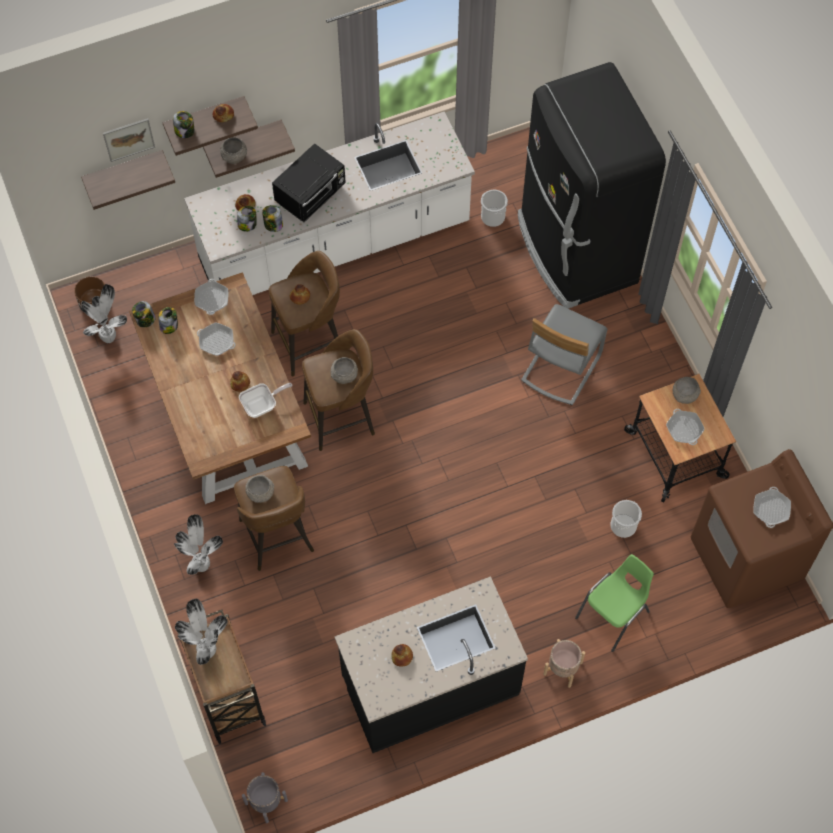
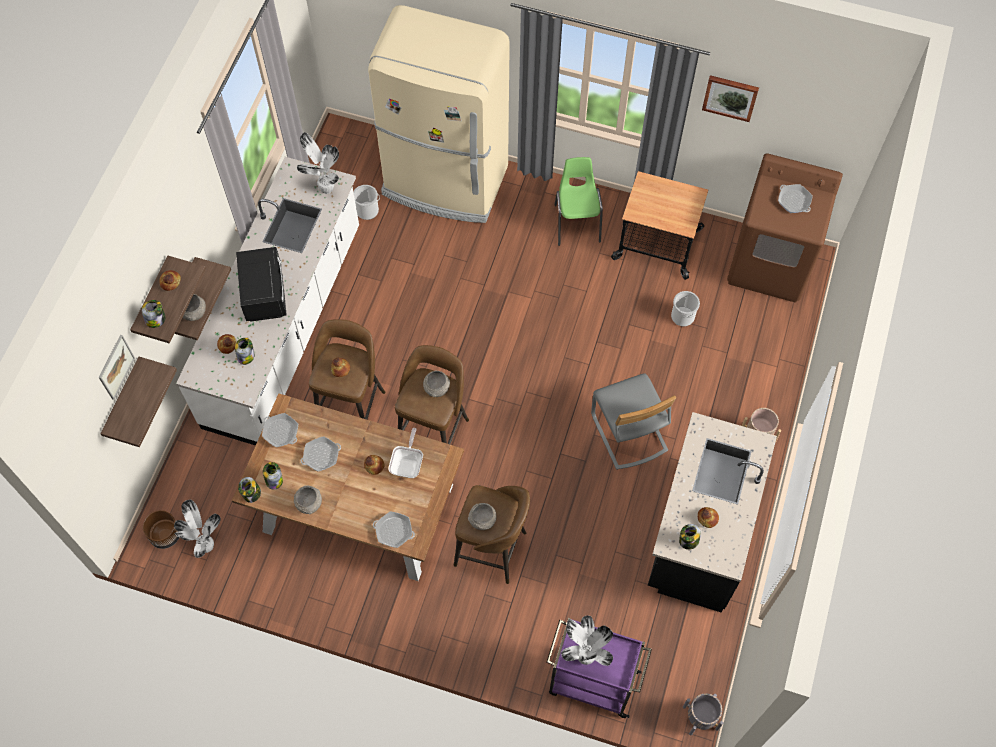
camera: 50 degrees left, 0 degrees up
(202, 564) = (467, 621): potted plant -> potted plant (325, 188)
(227, 695) = (591, 682): brown cart -> purple cart
(273, 225) = (264, 339): jar -> jar (688, 541)
(560, 367) = (527, 261): grey chair -> grey chair (628, 433)
(575, 251) = (445, 182): black fridge -> beige fridge
(614, 615) = (744, 374): green chair -> green chair (577, 222)
(684, 429) = (672, 211): frying pan -> frying pan (394, 531)
(685, 395) = (646, 191): grey bowl -> grey bowl (309, 503)
(784, 368) = (730, 97): none -> picture

